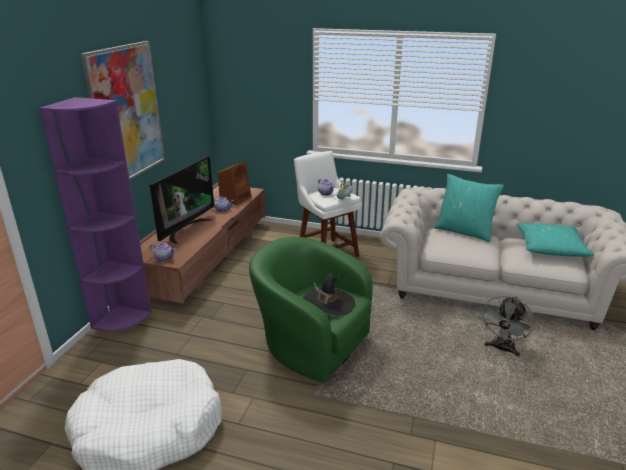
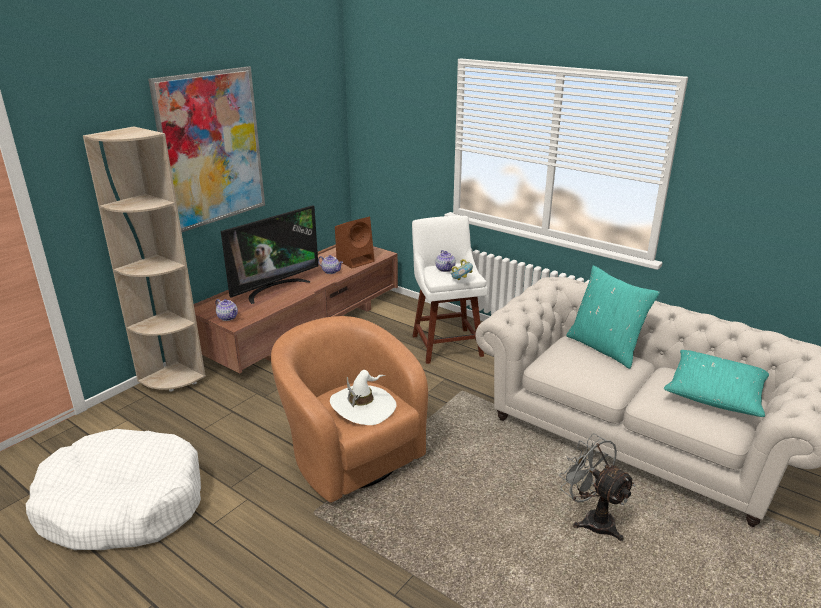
camera: 20 degrees right, 0 degrees up
(122, 324) = (173, 383): purple bookcase -> beige bookcase
(310, 346) = (350, 455): green armchair -> brown armchair
(328, 303) = (363, 406): black hat -> white hat
(502, 349) = (592, 519): grey fan -> grey fan turned 90 degrees clockwise

